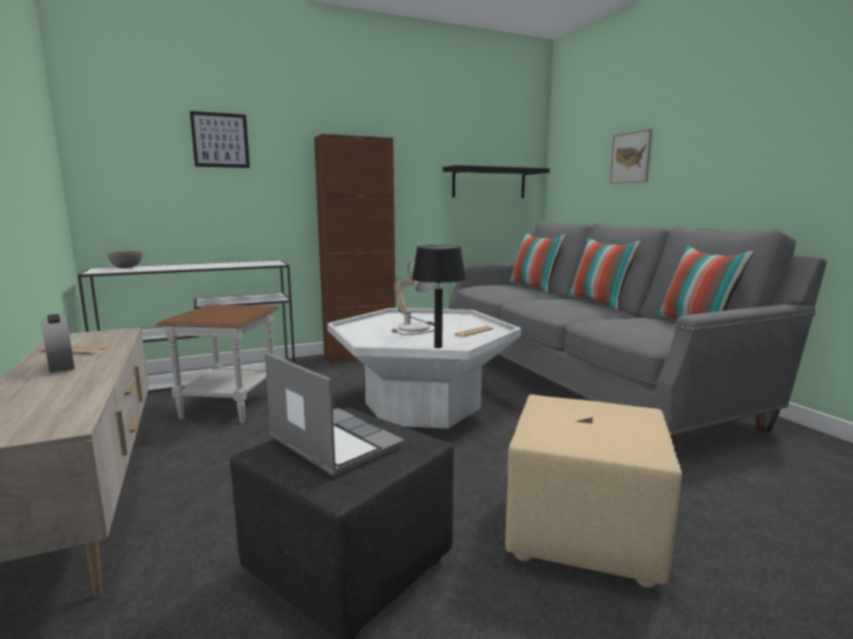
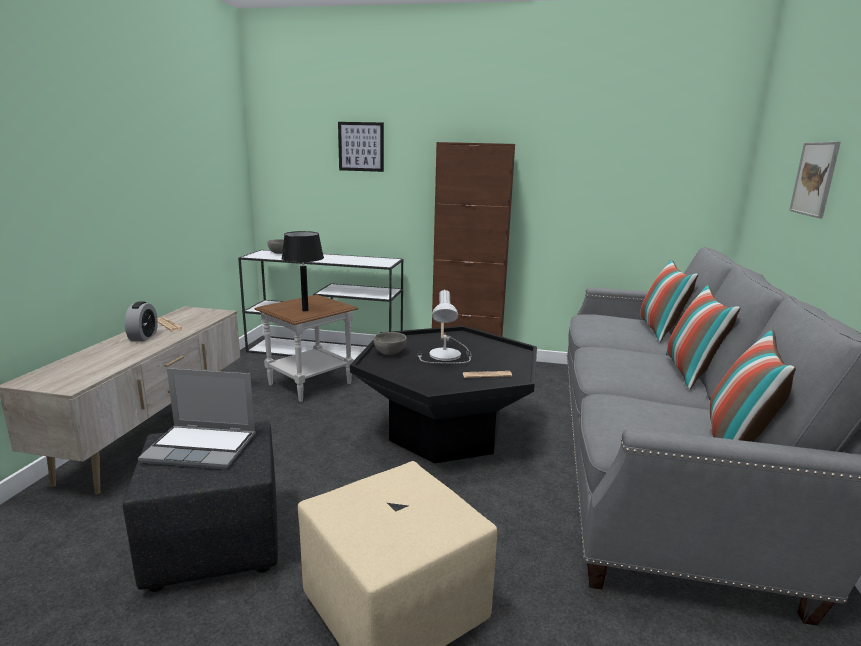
camera: 35 degrees right, 5 degrees up
(332, 443) = (202, 448): laptop -> laptop turned 105 degrees clockwise
(364, 335) = (389, 353): none -> grey bowl
(423, 405) = (446, 432): white coffee table -> black coffee table
(438, 347) = (422, 383): black table lamp -> black table lamp (305, 310)
(489, 183) = (652, 191): black shelf -> none

